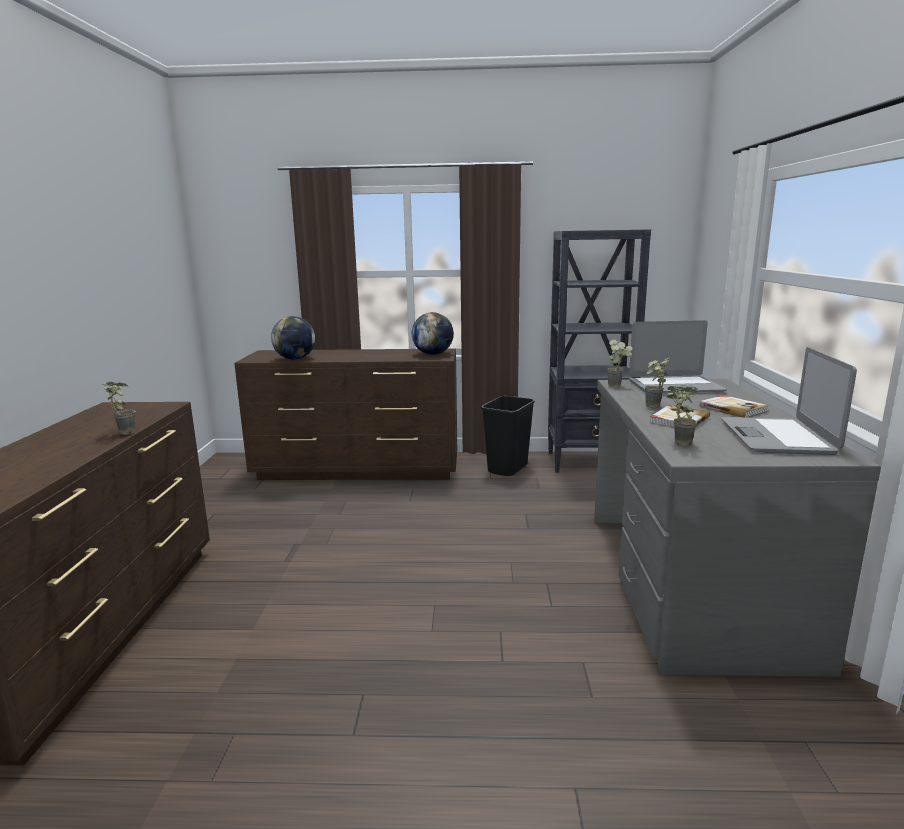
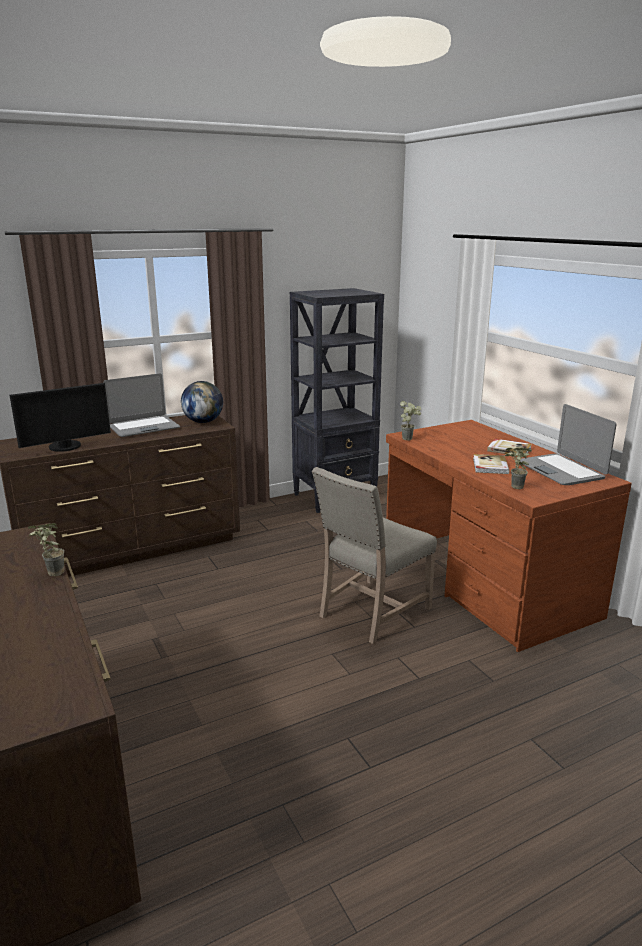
camera: 30 degrees left, 5 degrees up
(295, 359) = (66, 447): globe -> monitor
(508, 469) = (275, 518): black trash can -> none
(517, 577) = (371, 612): none -> beige chair
(653, 407) = (460, 457): potted plant -> none
(675, 386) = (448, 433): laptop -> laptop (144, 427)
(688, 583) = (484, 582): grey desk -> brown desk

